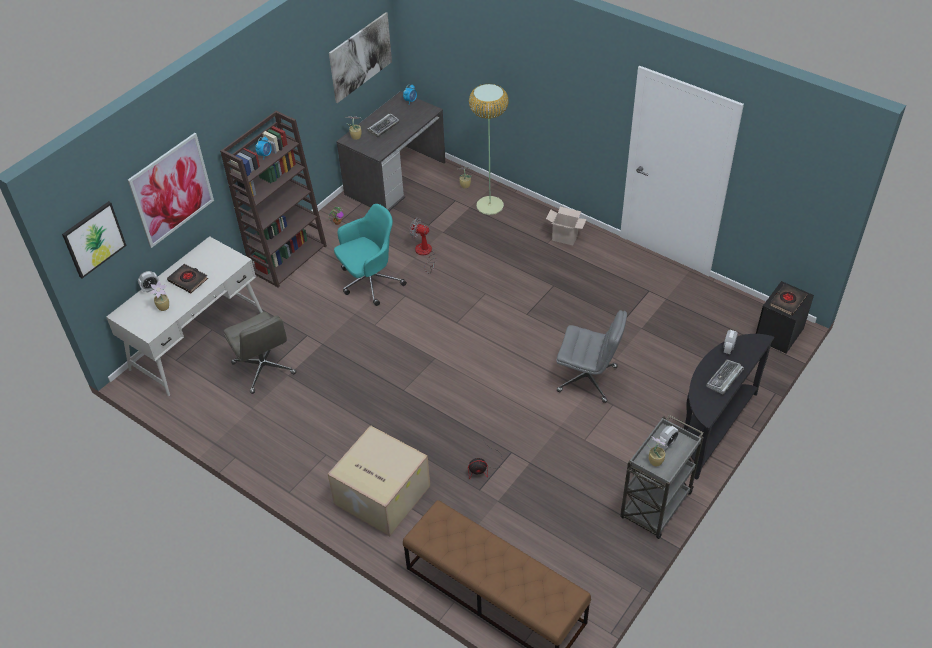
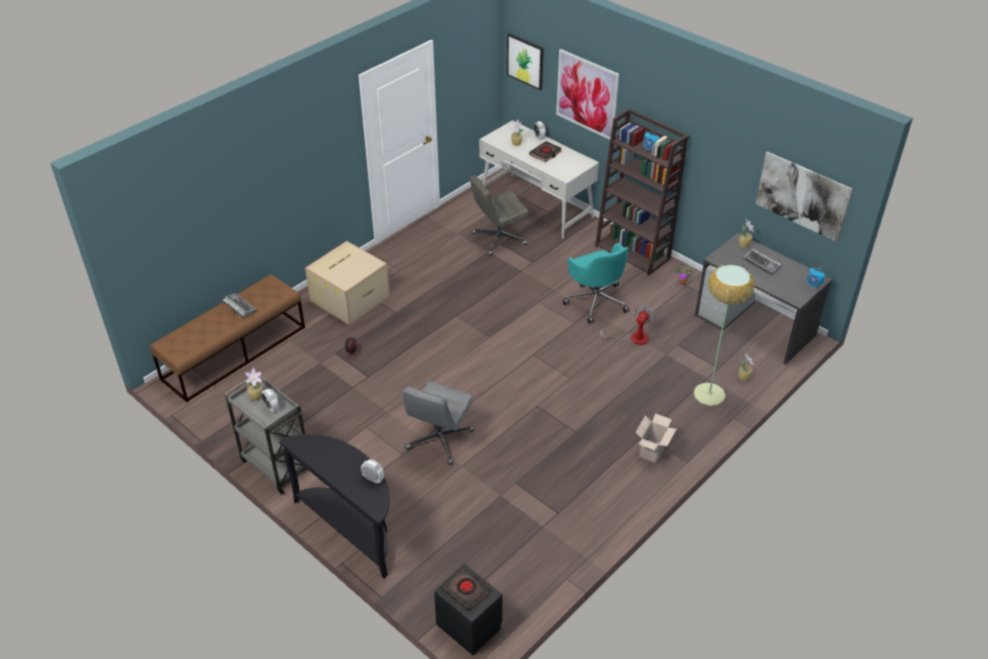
camera: 95 degrees right, 5 degrees down
(724, 379) = (333, 466): keyboard -> keyboard (239, 307)

